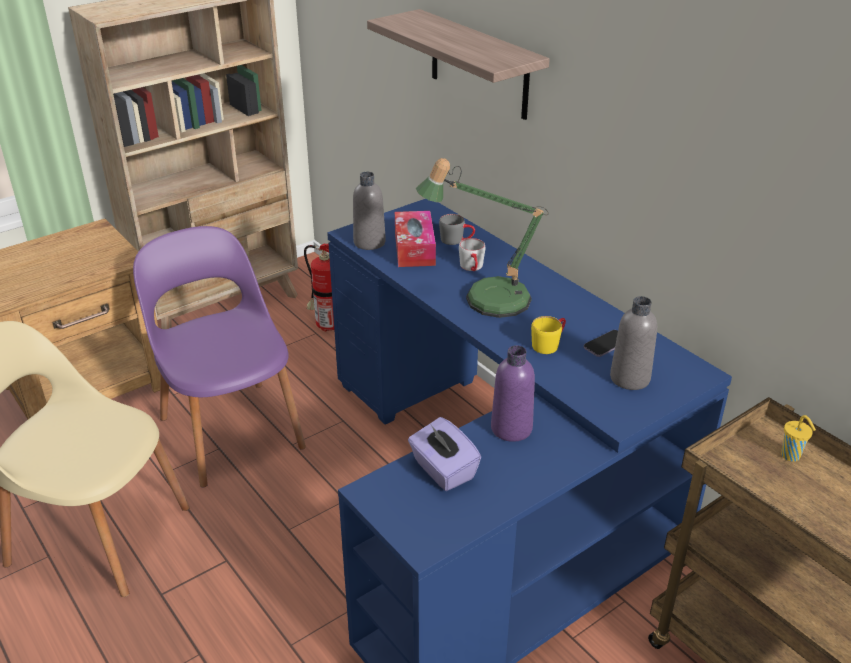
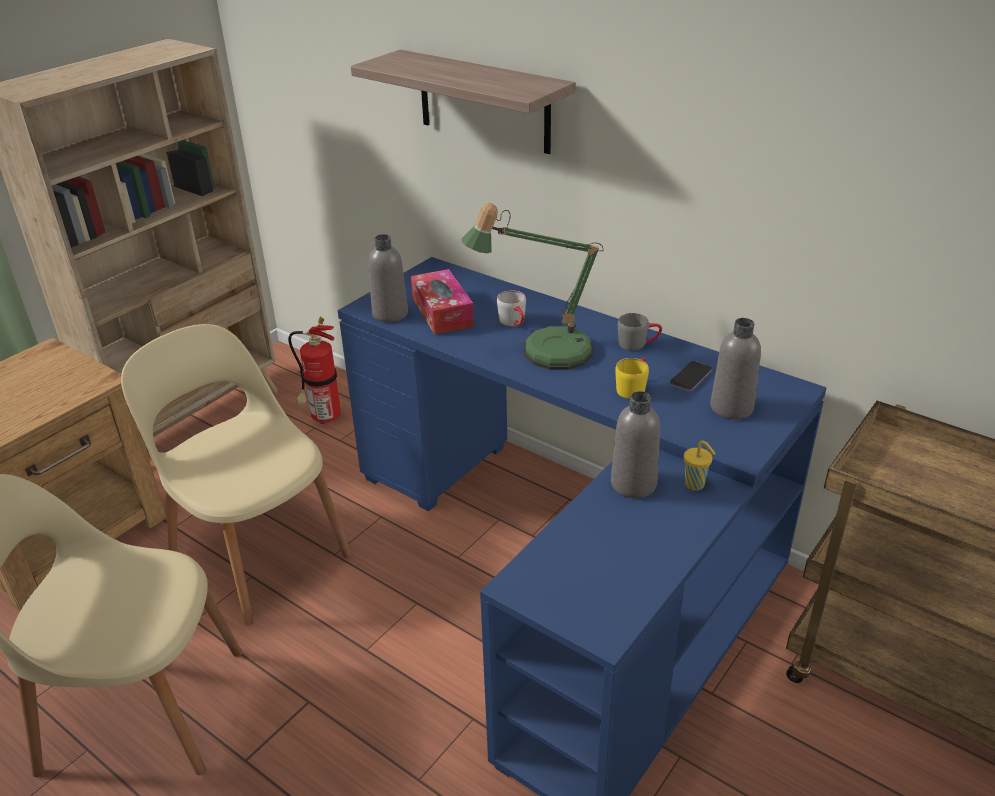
camera: 15 degrees left, 0 degrees up
(230, 429) = (257, 552): purple chair -> beige chair
(443, 470) = (584, 544): purple tissue box -> none
(457, 240) = (483, 297): grey mug -> grey mug (638, 344)
(511, 428) = (633, 484): purple bottle -> grey bottle
(791, 456) = (921, 455): yellow cup -> yellow cup (695, 485)

